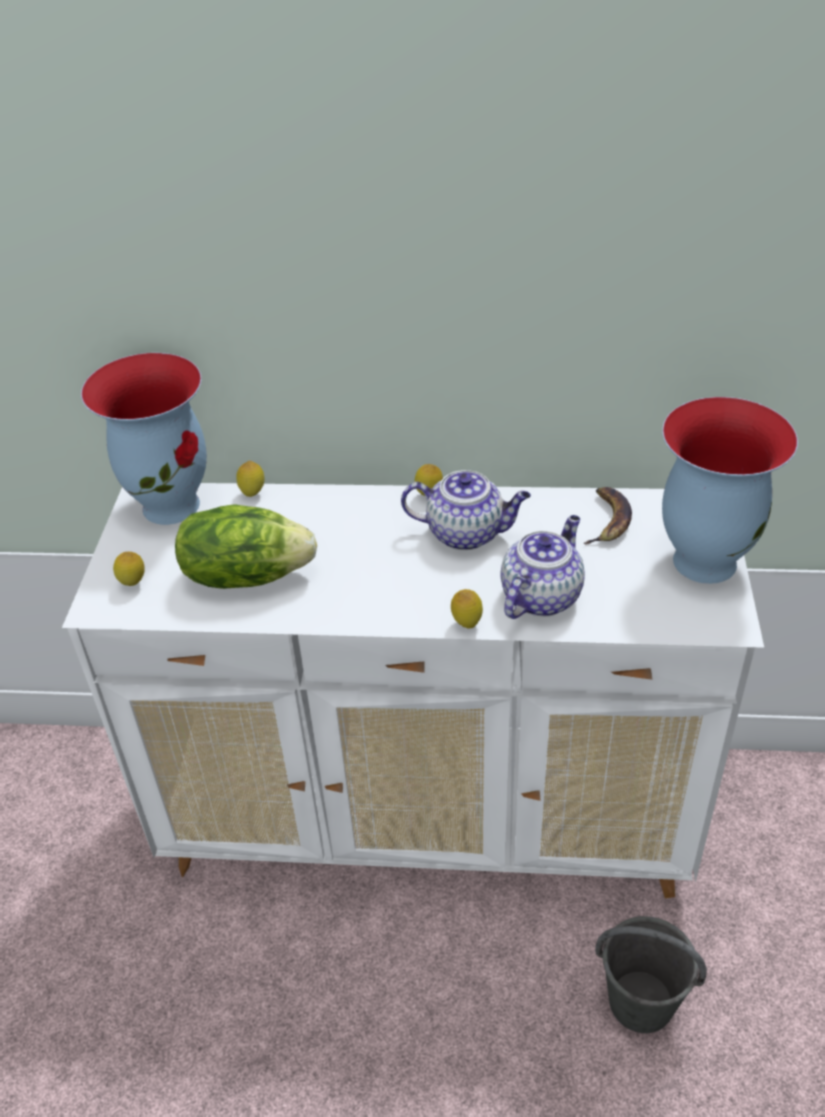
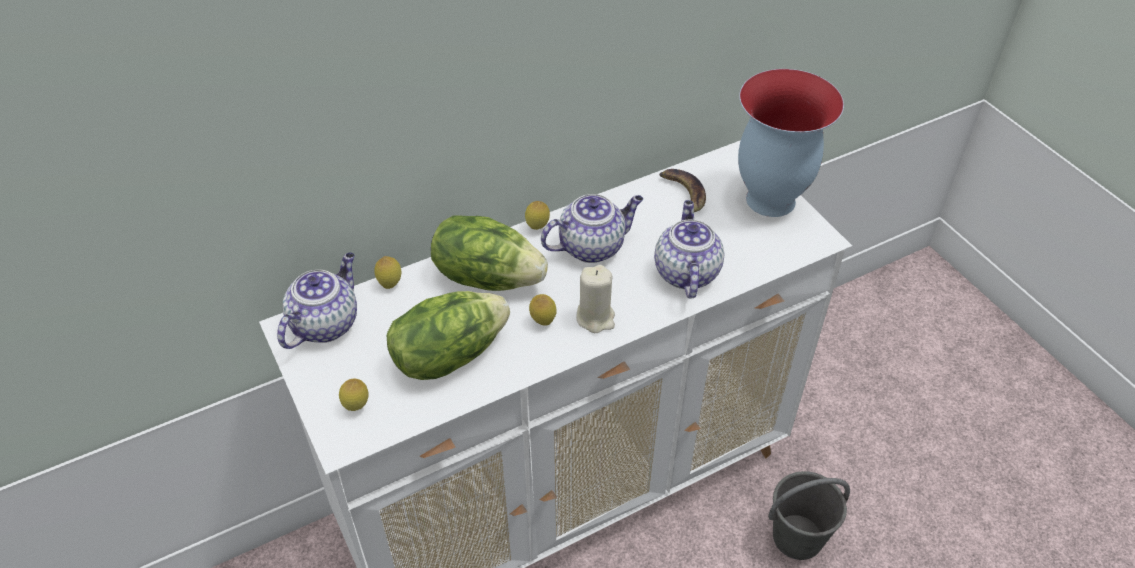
camera: 35 degrees left, 5 degrees up
(172, 504) = (325, 323): vase -> teapot
(343, 521) = (488, 276): none -> lettuce
(409, 600) = (595, 318): none -> beige candle
(466, 624) = (652, 317): lemon -> lemon (543, 322)

